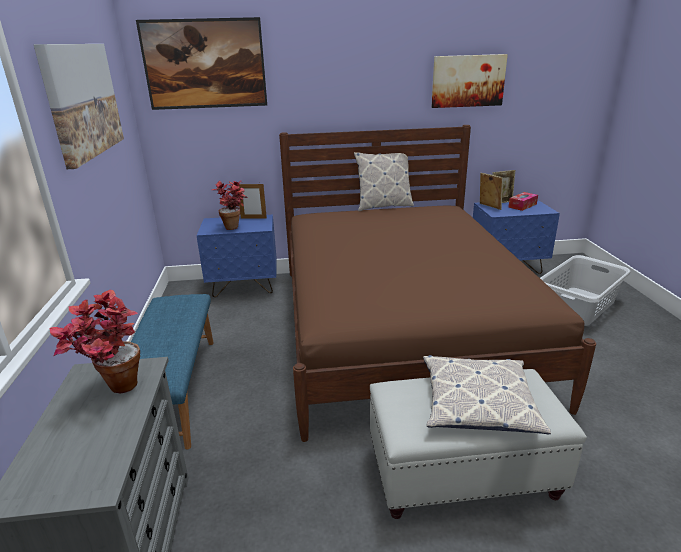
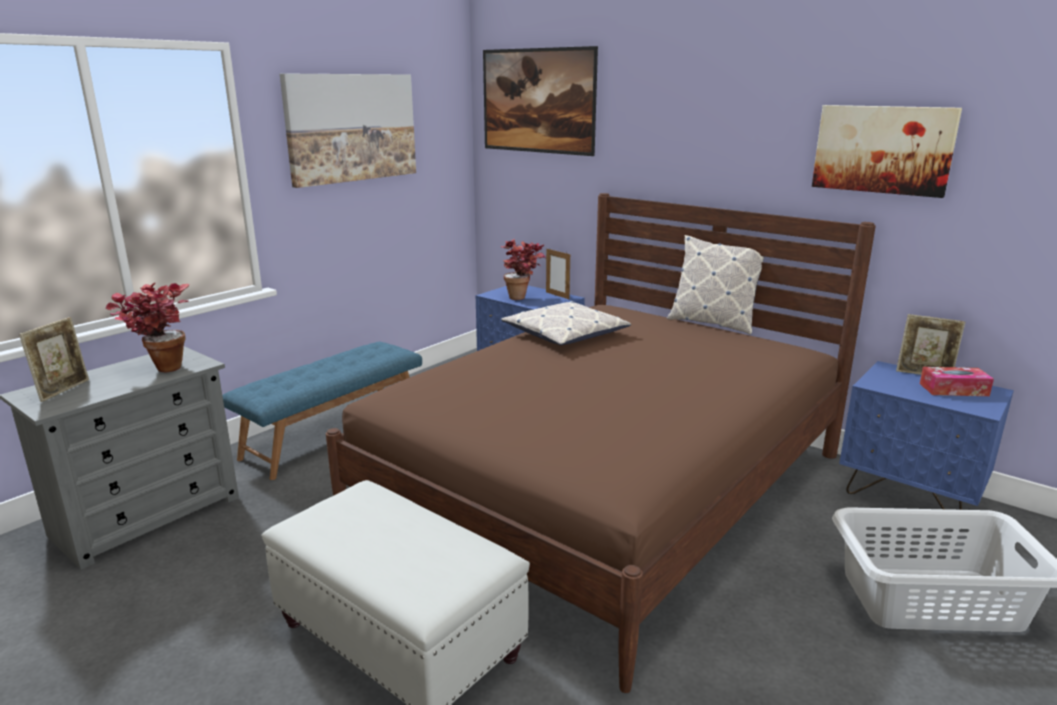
camera: 45 degrees right, 5 degrees down
(478, 402) = (397, 544): pillow -> pillow (565, 334)
(489, 206) = (886, 372): picture frame -> picture frame (64, 390)

